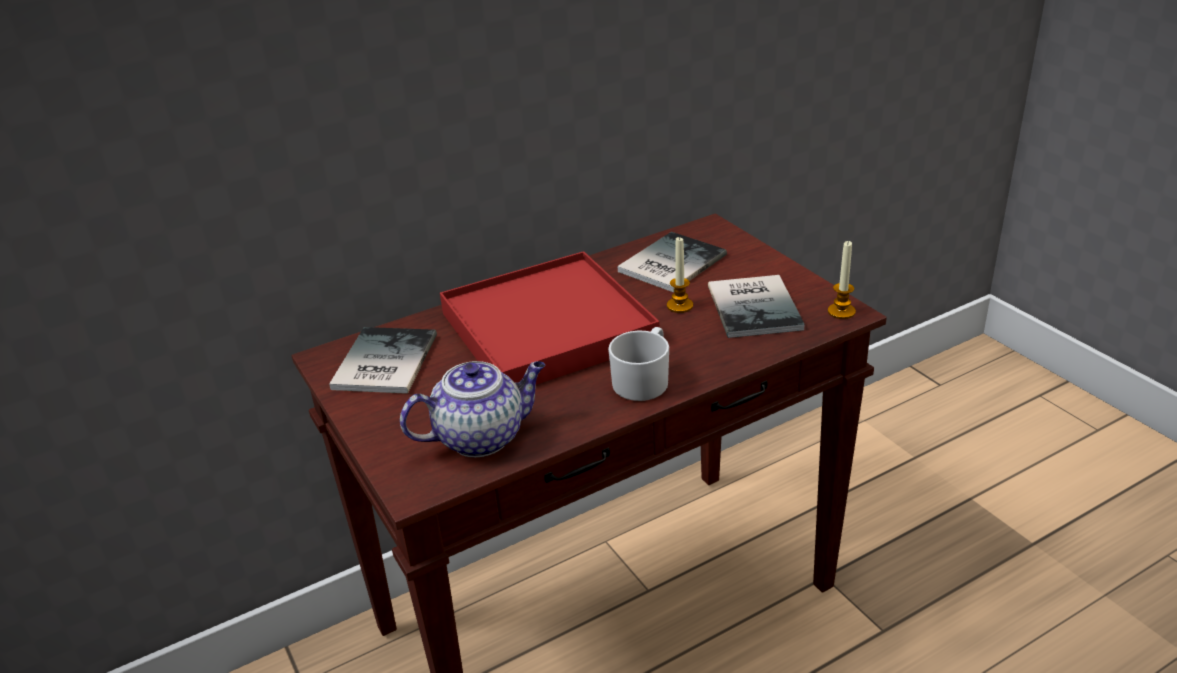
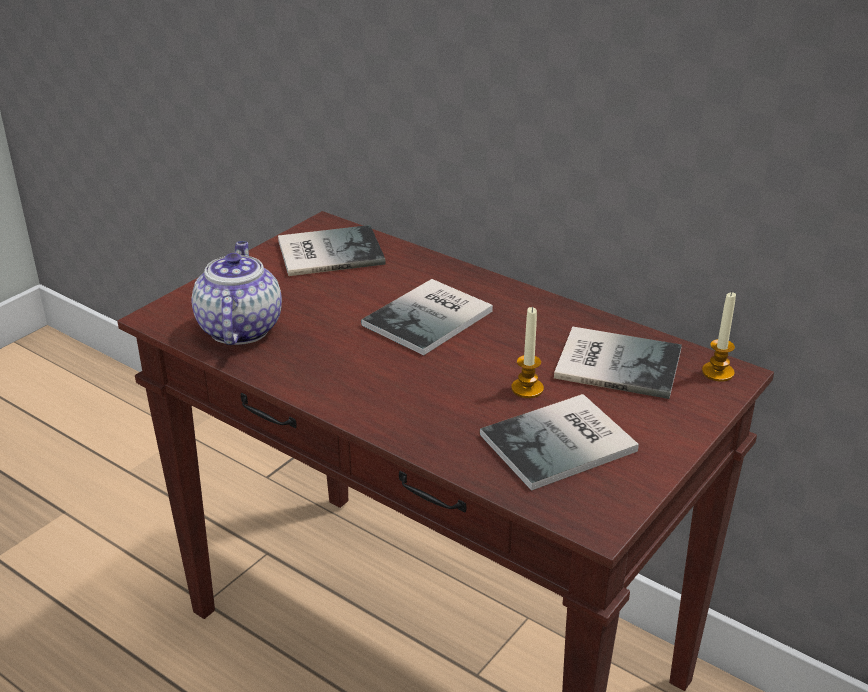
camera: 65 degrees right, 0 degrees up
(482, 436) = (239, 328): teapot -> teapot turned 135 degrees counterclockwise
(548, 328) = (432, 318): red tray -> book
(644, 380) = (367, 396): white mug -> none
(841, 312) = (595, 515): candle -> candle (717, 372)

